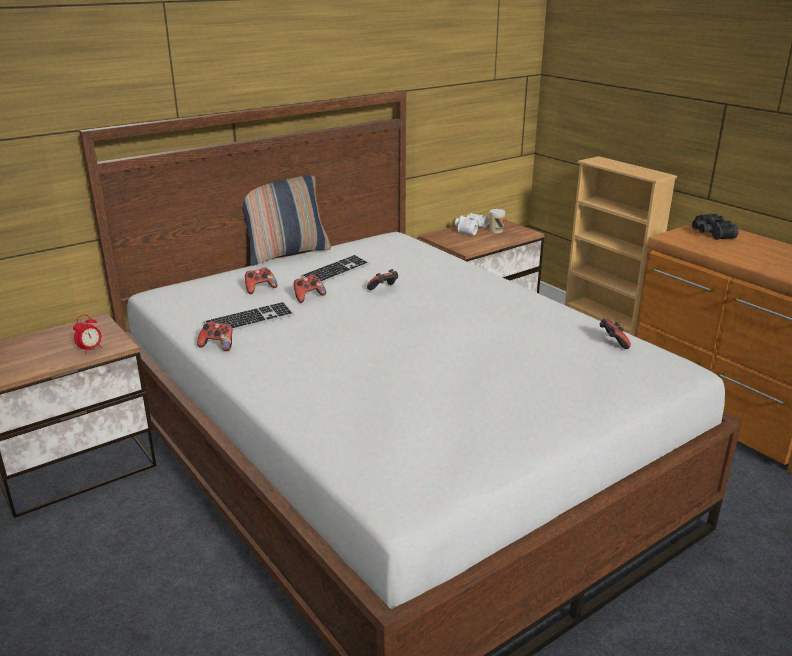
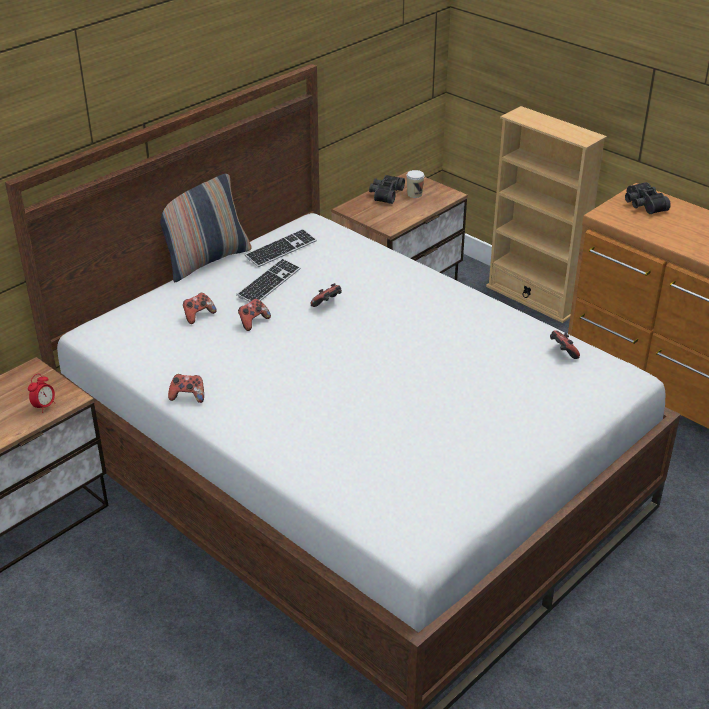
camera: 10 degrees left, 10 degrees up
(250, 320) = (206, 360): keyboard -> keyboard (281, 250)
(469, 229) = (385, 194): white binoculars -> black binoculars

